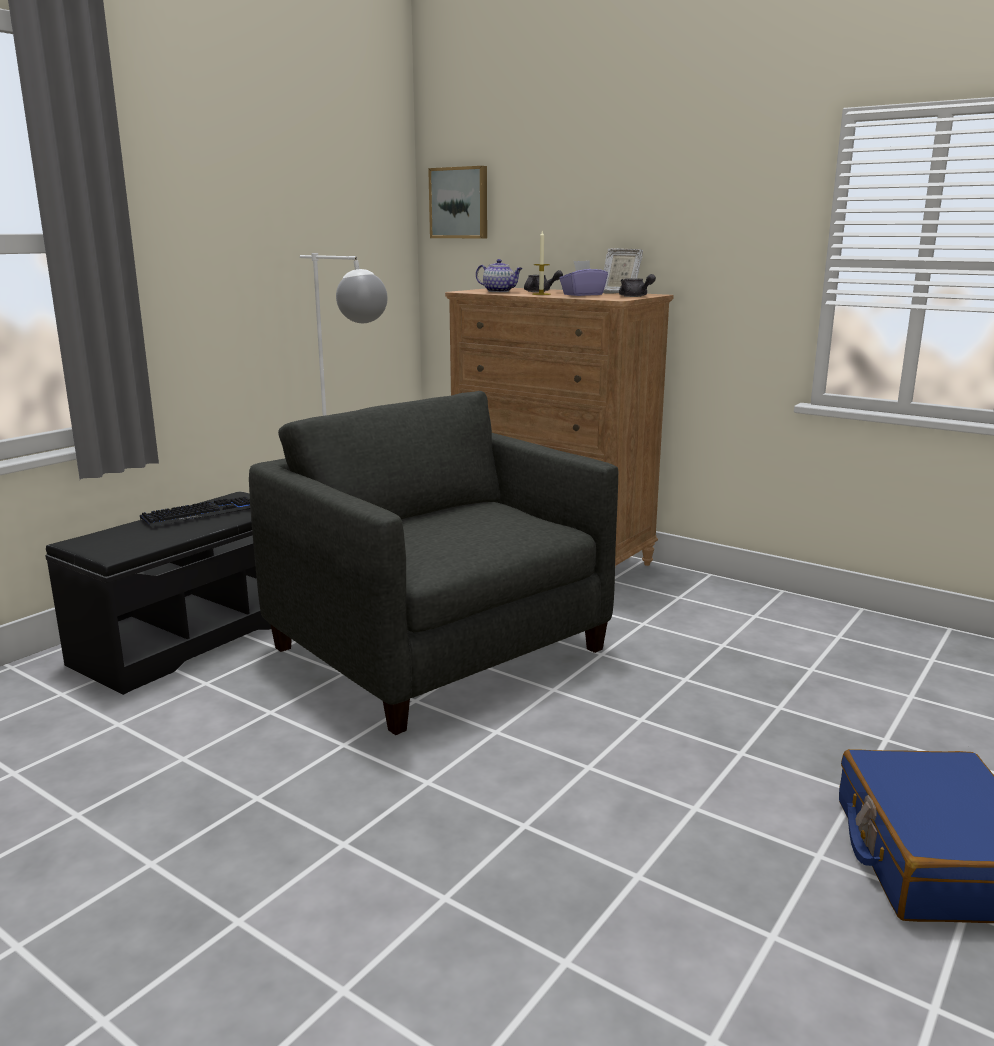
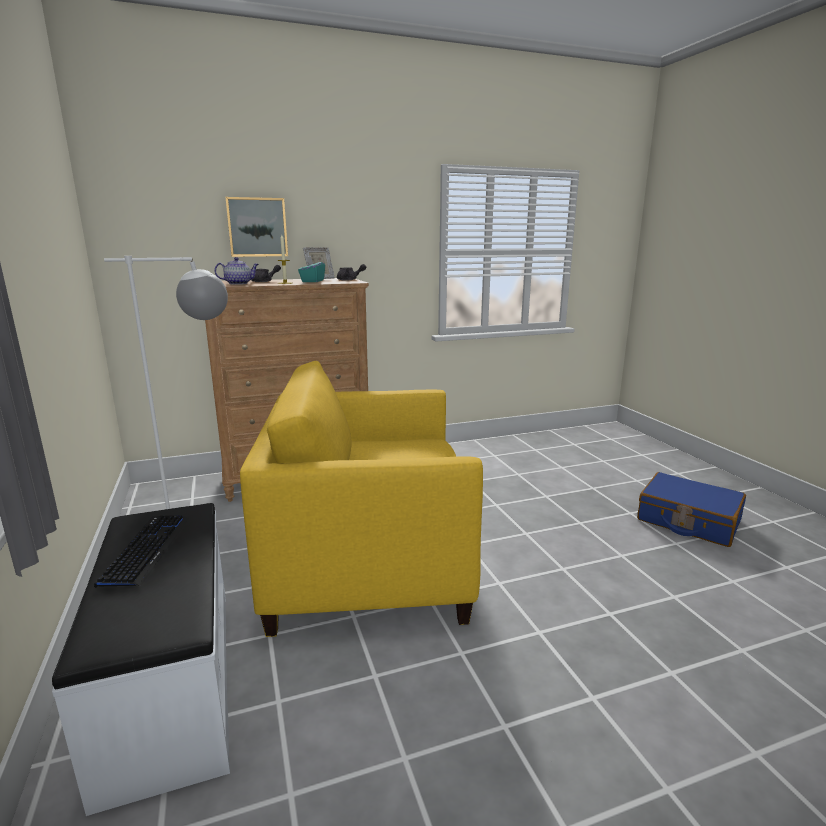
camera: 55 degrees left, 0 degrees up
(192, 637) = (169, 683): black bench -> white bench
(440, 649) = (369, 562): grey armchair -> yellow armchair
(460, 203) = (139, 210): picture -> picture (257, 227)
(582, 295) = (312, 281): purple tissue box -> turquoise tissue box

